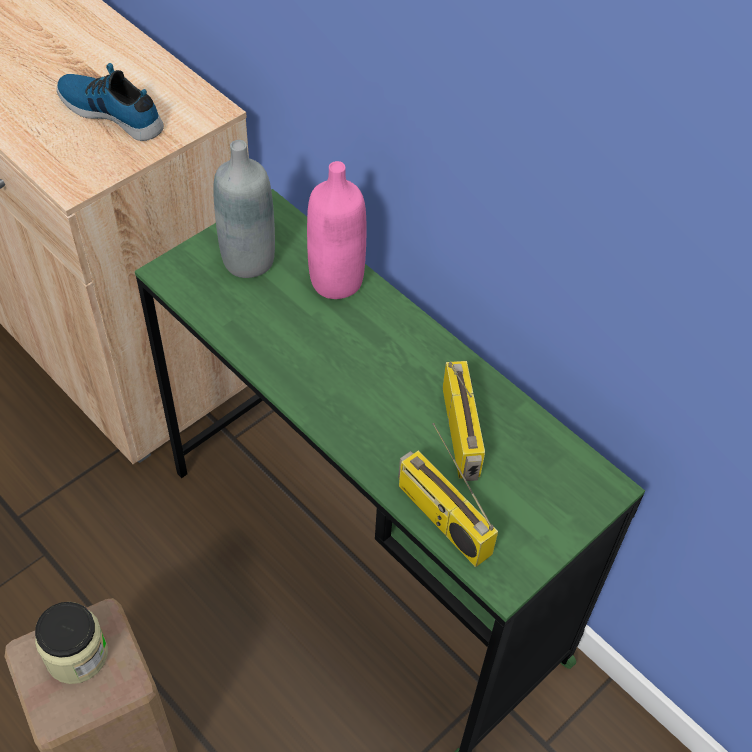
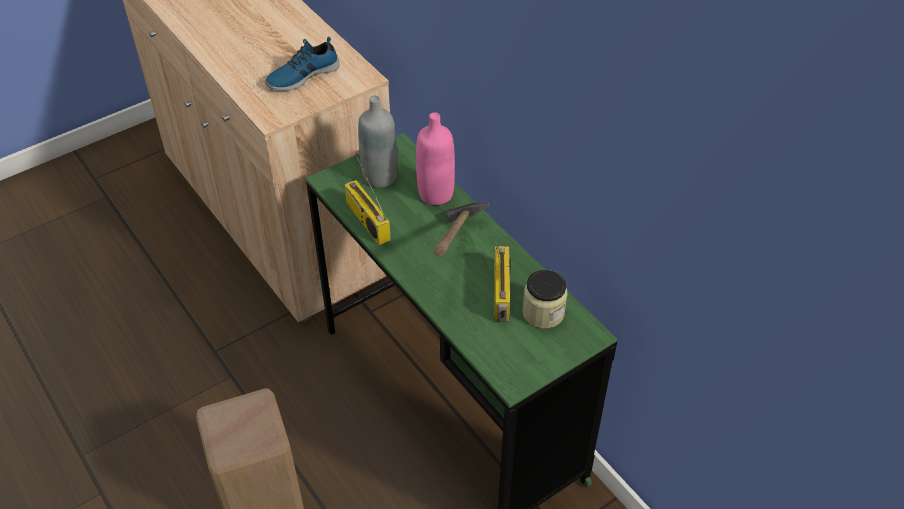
camera: 10 degrees right, 5 degrees down
(77, 655) = (241, 419): jar -> jar (543, 313)
(112, 111) = (302, 75): shoe -> shoe turned 75 degrees counterclockwise
(385, 377) = (457, 255): none -> hammer
(441, 518) = (478, 343): radio -> radio (366, 221)

